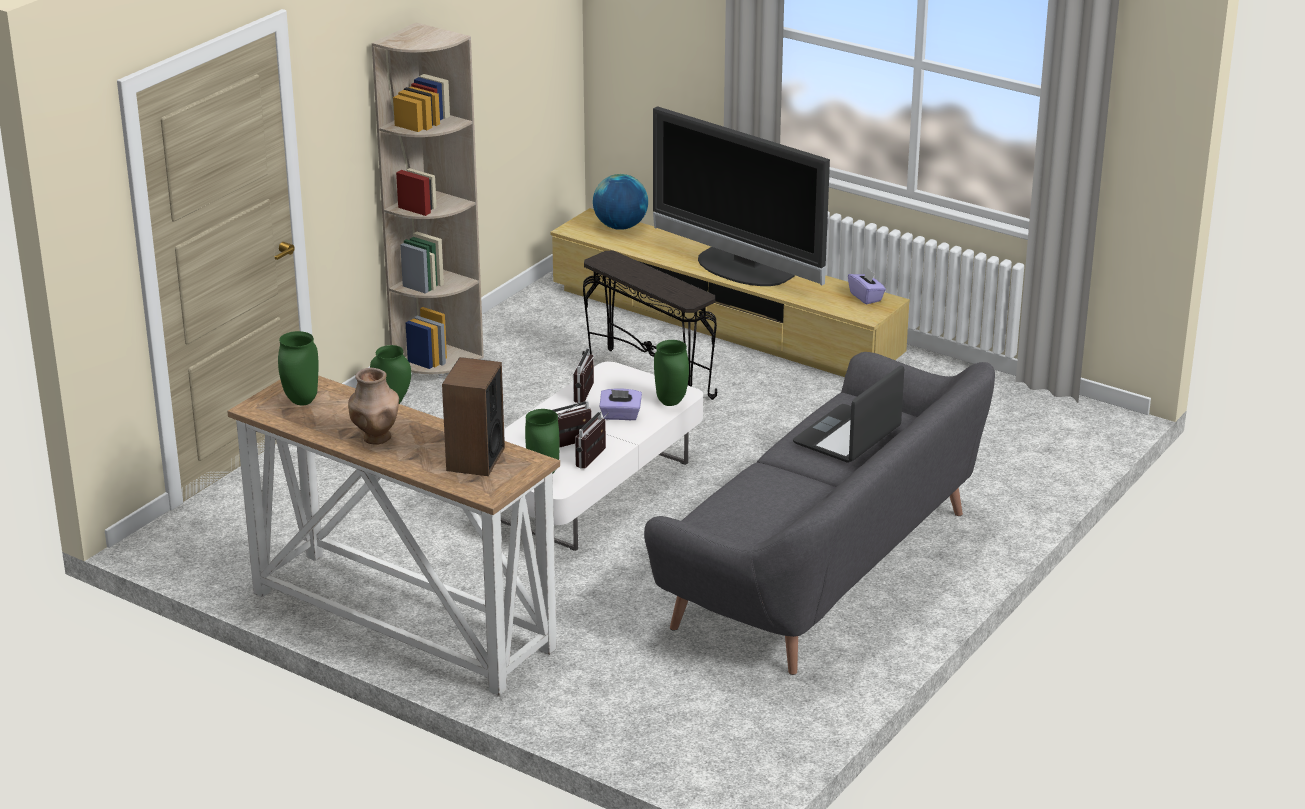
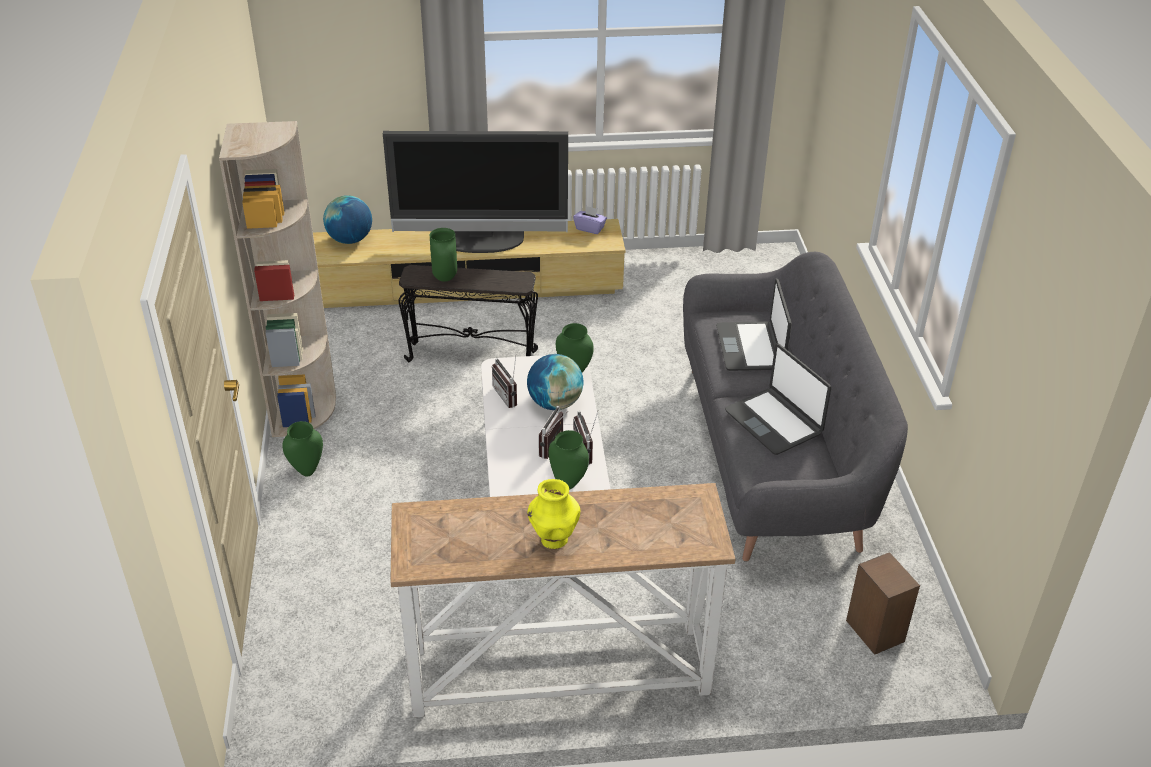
camera: 40 degrees left, 10 degrees up
(302, 401) = (443, 536): green vase -> green vase (446, 278)
(376, 438) = (553, 540): brown vase -> yellow vase
(475, 459) = (656, 517): speaker -> speaker (874, 631)
(620, 415) = (555, 403): purple tissue box -> globe
(775, 497) = (774, 422): none -> laptop

